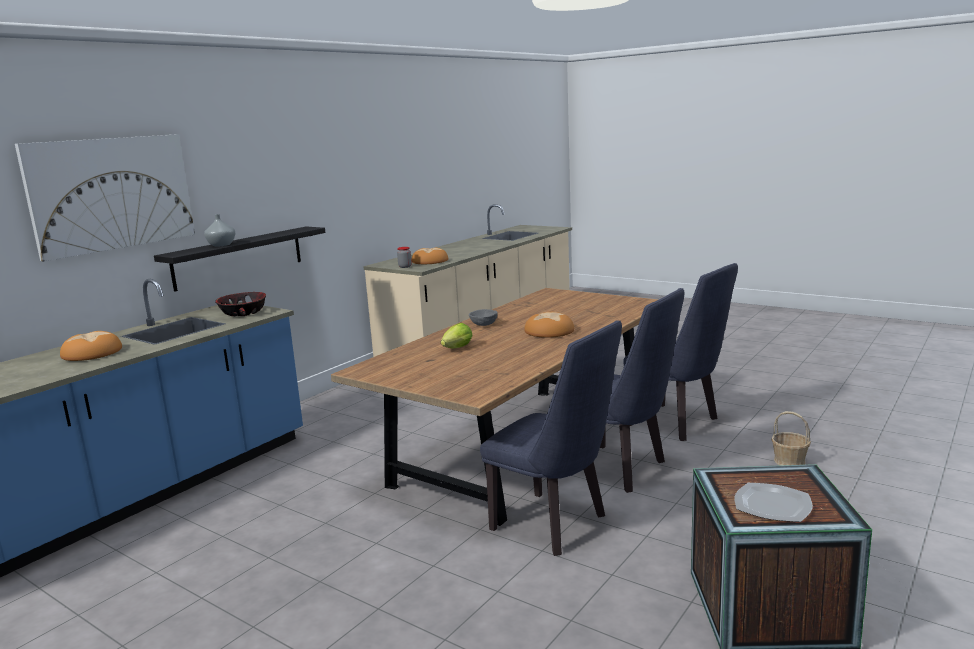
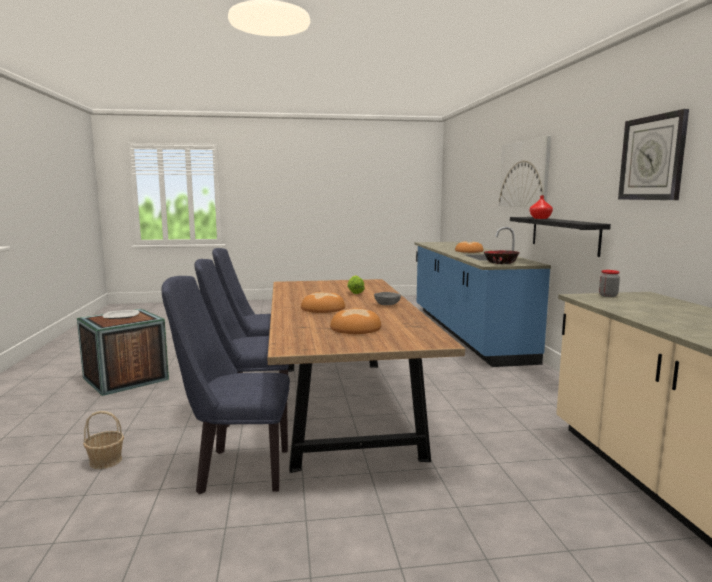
camera: 135 degrees right, 5 degrees down
(222, 245) = (540, 218): grey vase -> red vase
(335, 162) = (652, 158): none -> wall clock
(430, 261) = (627, 304): bread -> bread (355, 328)

